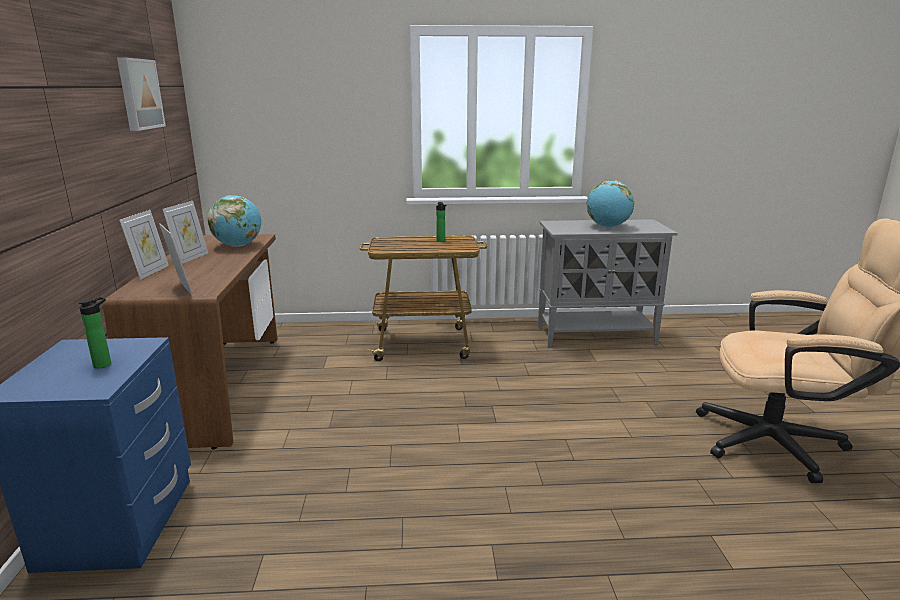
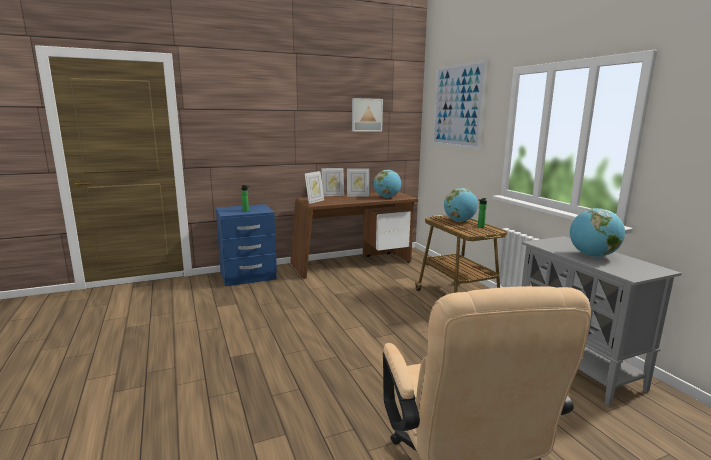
camera: 70 degrees right, 5 degrees down
(292, 76) = (457, 106): none -> picture
(404, 243) = (459, 221): none -> globe

